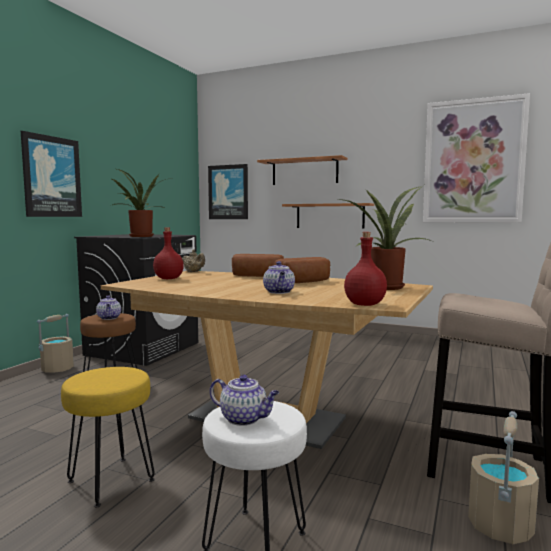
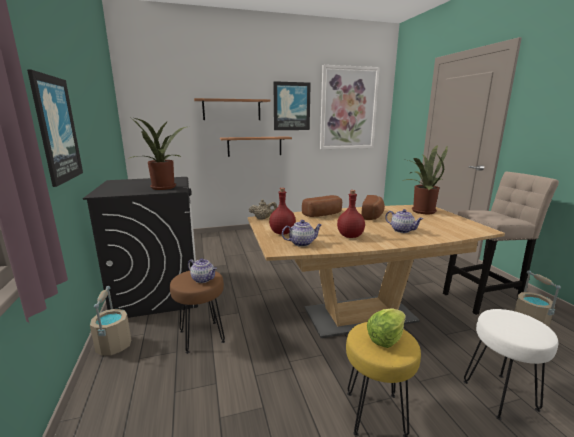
camera: 40 degrees left, 10 degrees up
(110, 377) = (386, 338): none -> lettuce
(228, 192) = (156, 126): picture -> picture (291, 106)
(245, 419) = (521, 329): teapot -> teapot (302, 243)
(364, 304) = (474, 231): red bottle -> red bottle (349, 236)

